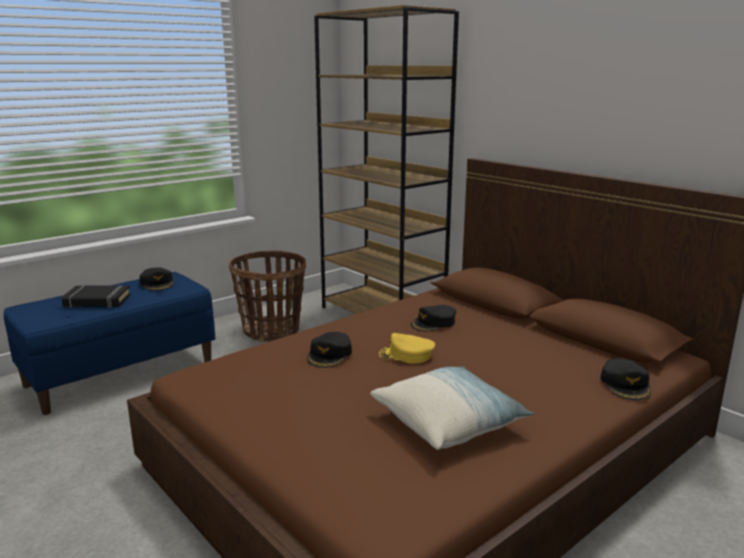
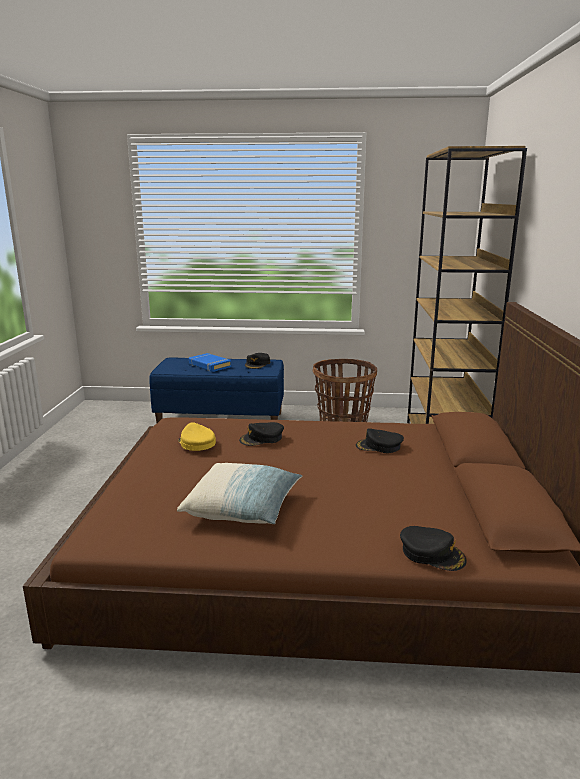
camera: 45 degrees right, 0 degrees up
(97, 301) = (209, 365): black book -> blue book
(406, 355) = (309, 458): yellow cap -> yellow cap (196, 443)
(625, 384) = (432, 553): black cap -> black cap turned 105 degrees counterclockwise

